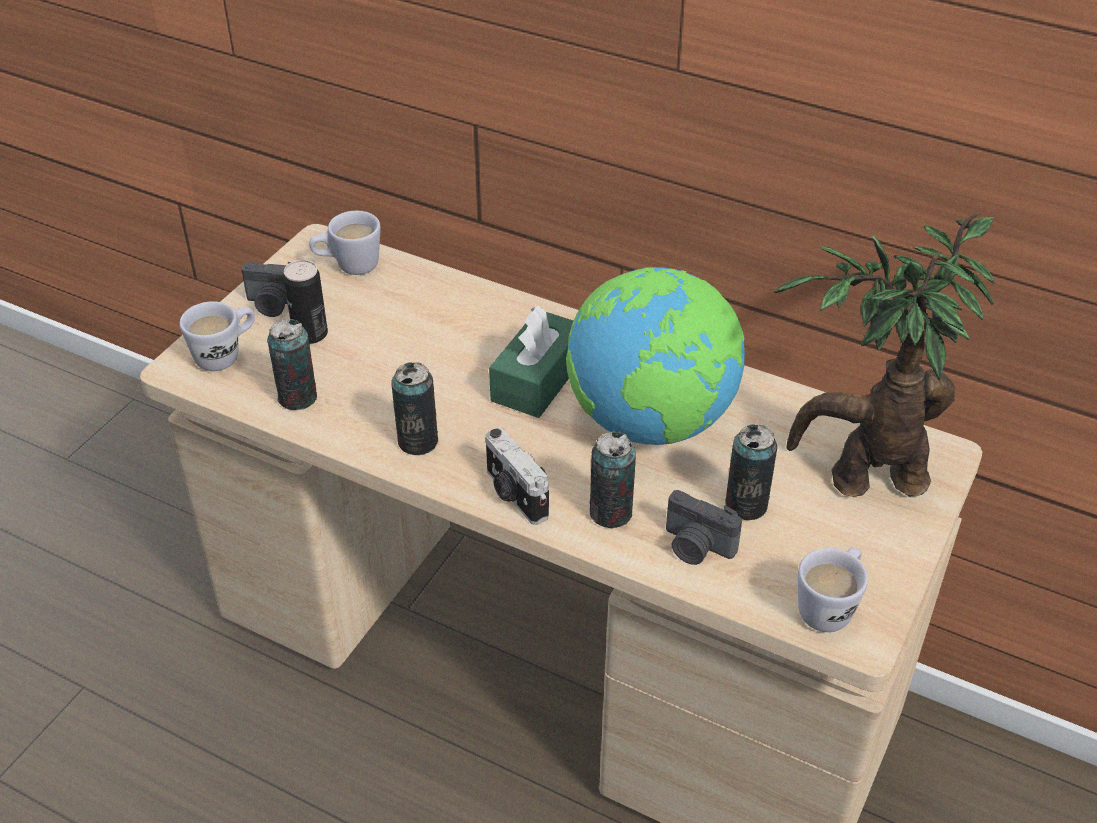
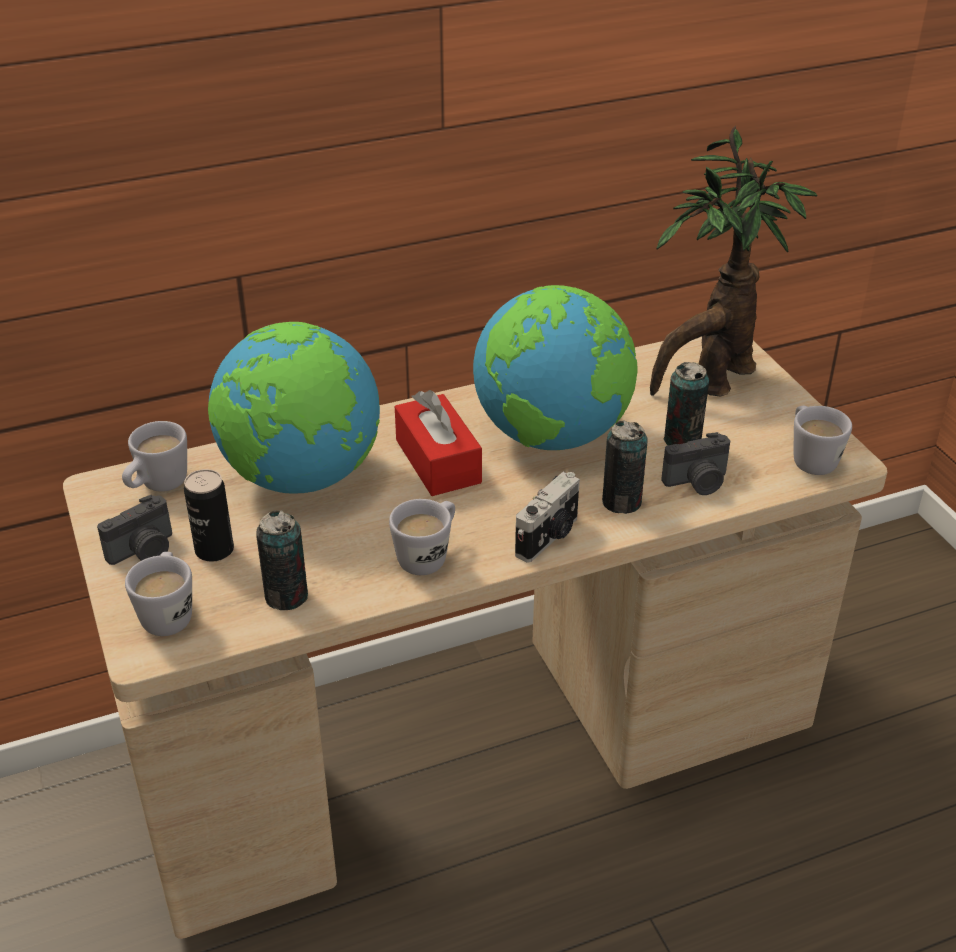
camera: 50 degrees left, 5 degrees down
(418, 441) = (428, 556): can -> white mug
(435, 323) = (301, 477): none -> globe
(514, 495) = (549, 537): camera -> camera turned 60 degrees counterclockwise
(538, 379) = (438, 461): green tissue box -> red tissue box

